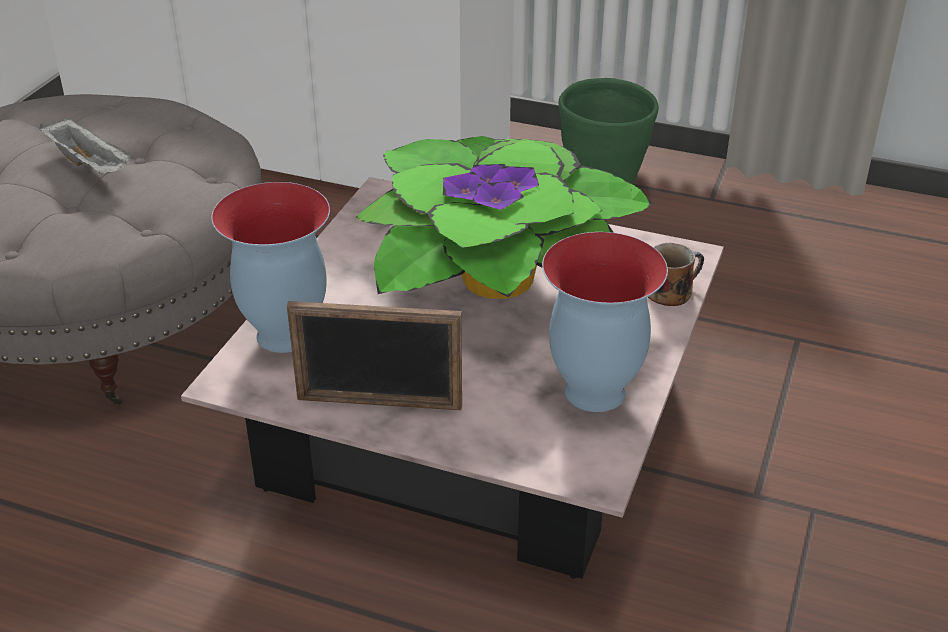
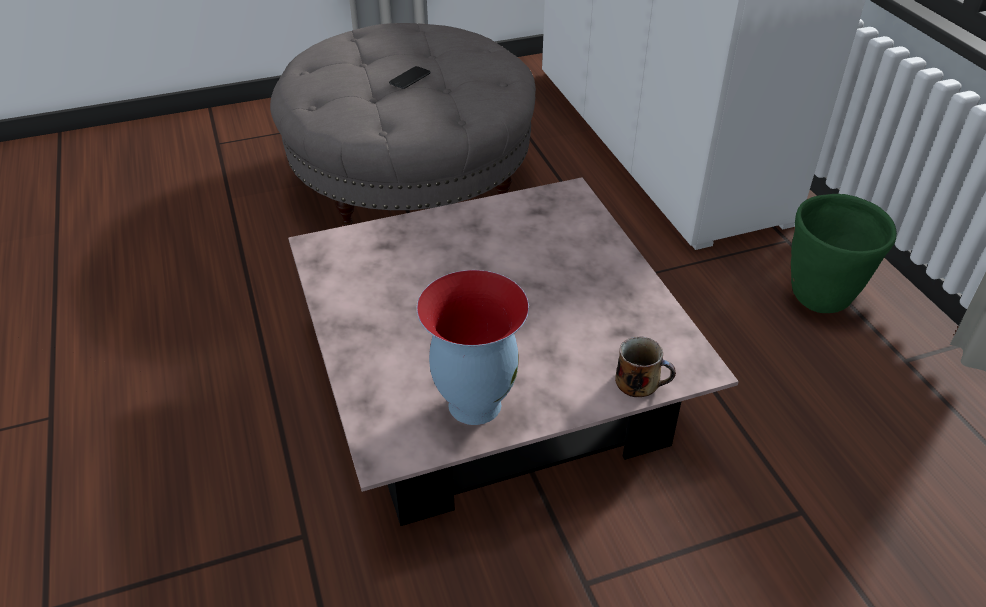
camera: 50 degrees right, 5 degrees up
(90, 165) = (410, 78): grey tray -> phone
(285, 336) = (381, 241): vase -> none
(379, 403) = (358, 314): picture frame -> none
(491, 274) = (545, 285): potted plant -> none

